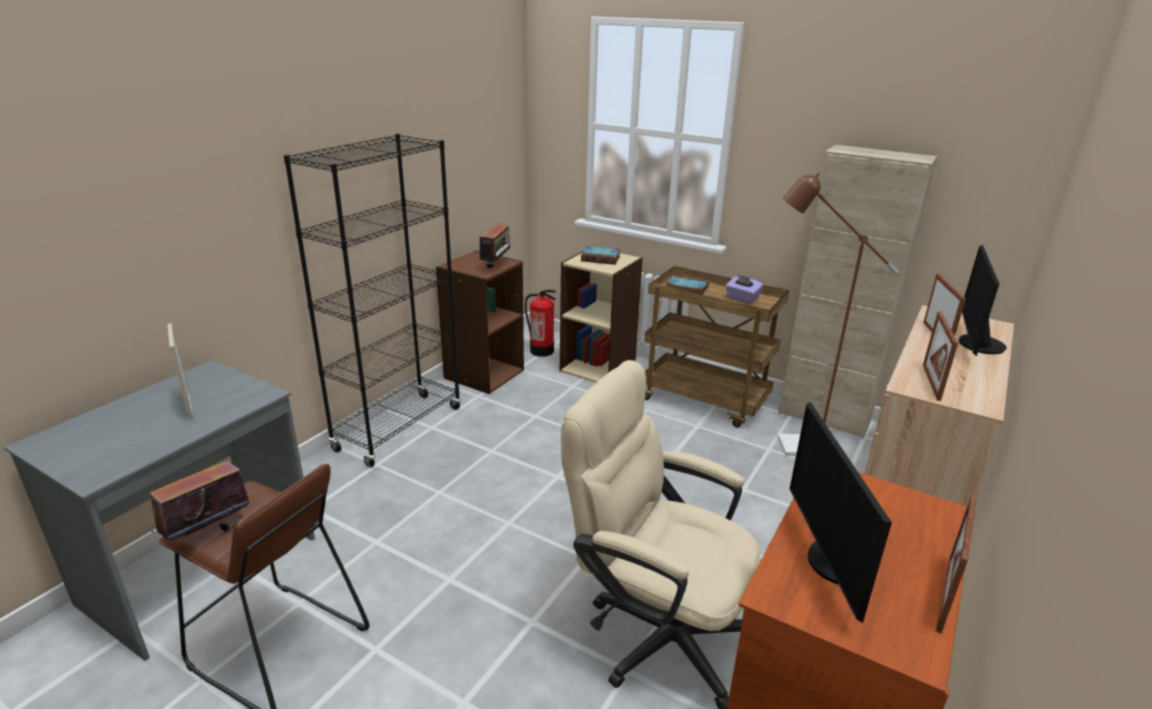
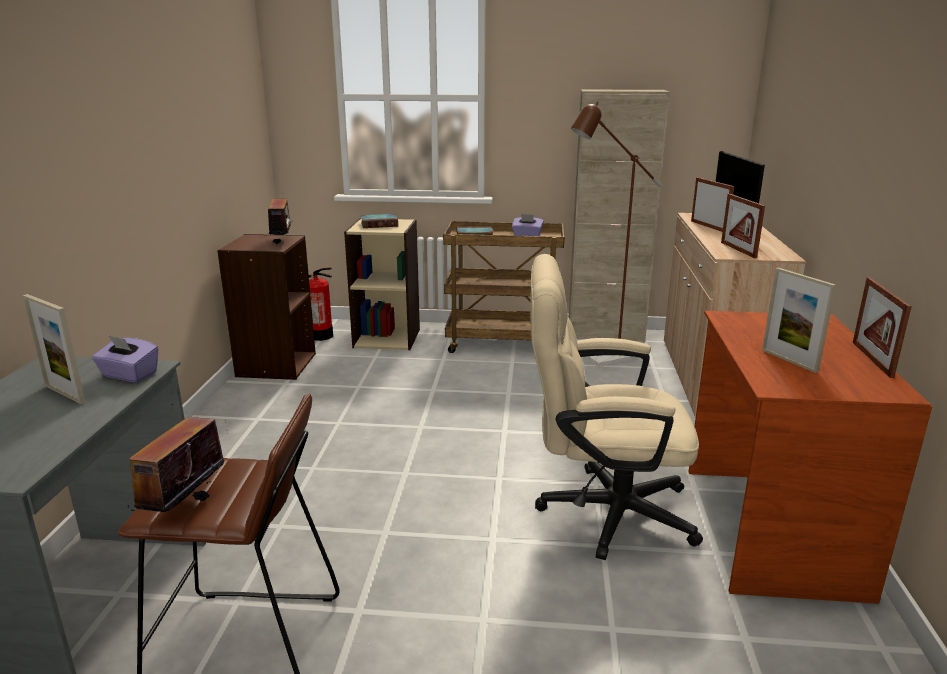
camera: 25 degrees left, 5 degrees down
(244, 398) = (129, 375): none -> purple tissue box
(399, 429) = (221, 428): black bookcase -> none
(833, 563) = (789, 361): monitor -> picture frame

